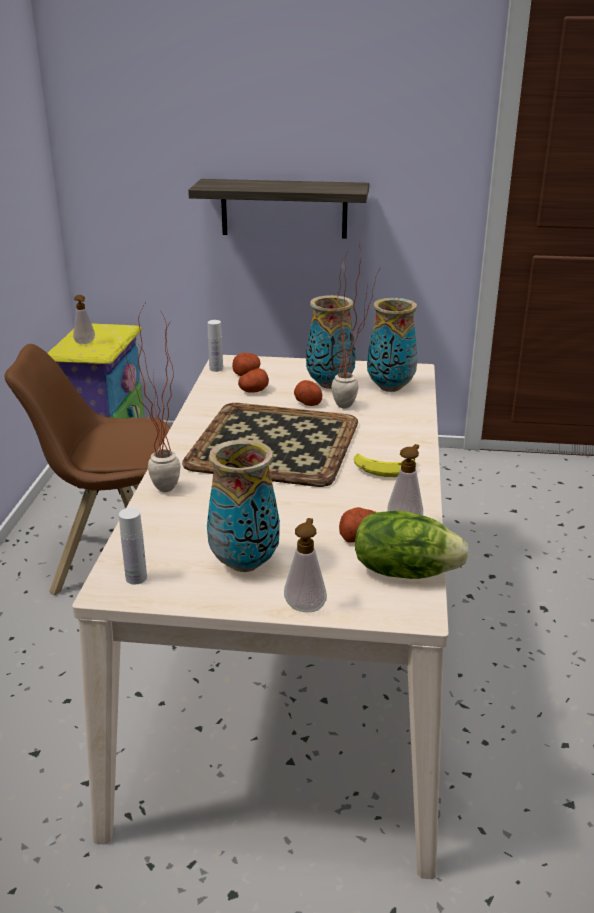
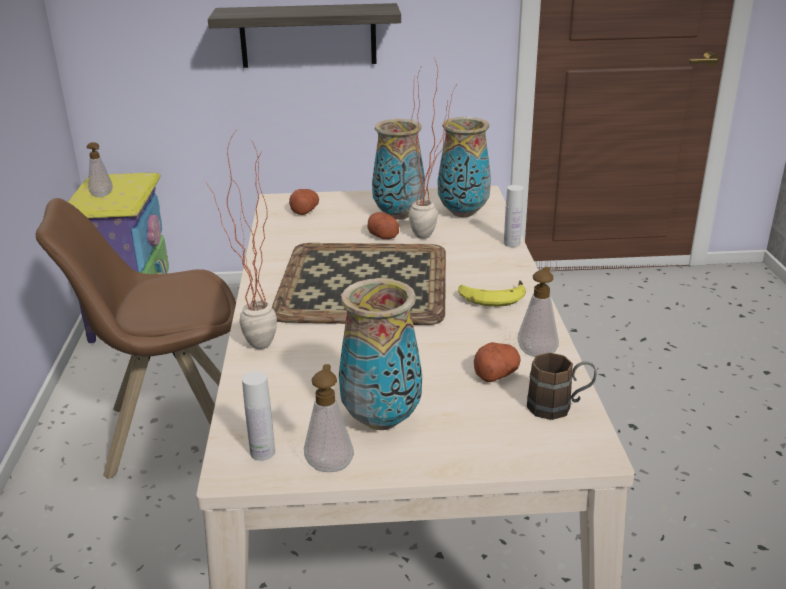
camera: 10 degrees left, 0 degrees up
(216, 369) = (270, 209): white bottle -> white bottle (512, 243)
(254, 391) = (320, 229): potato -> none
(305, 605) = (468, 460): soap dispenser -> soap dispenser (330, 464)
(404, 571) = (559, 406): lettuce -> brown mug

